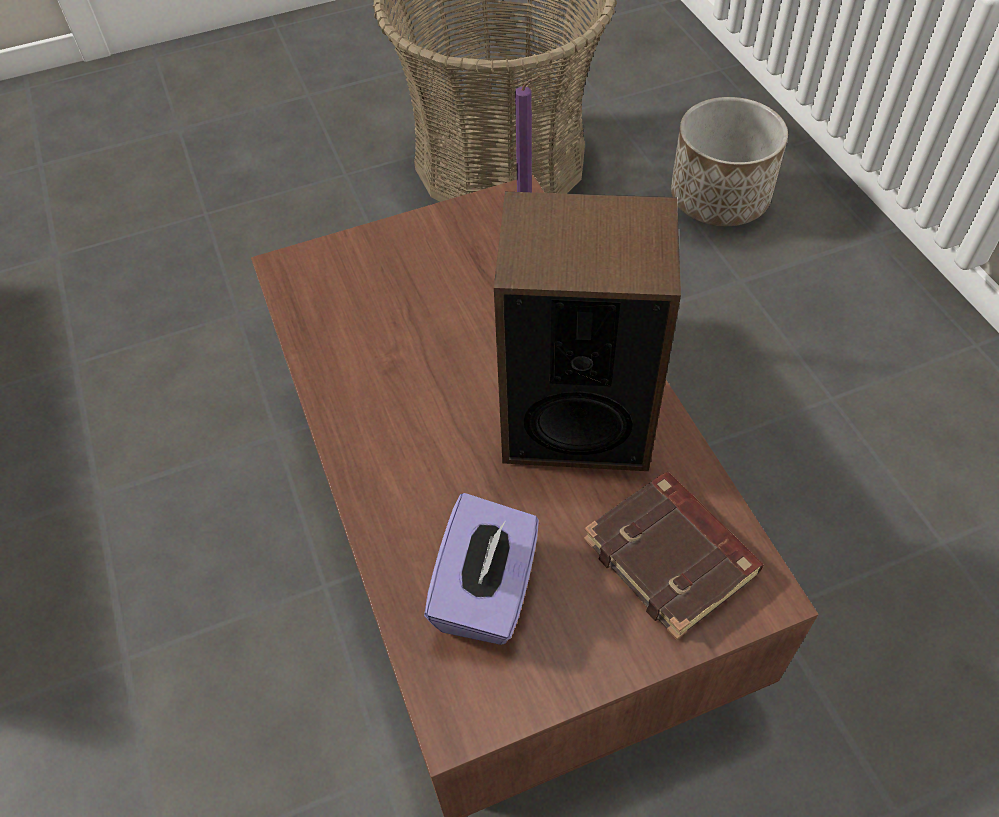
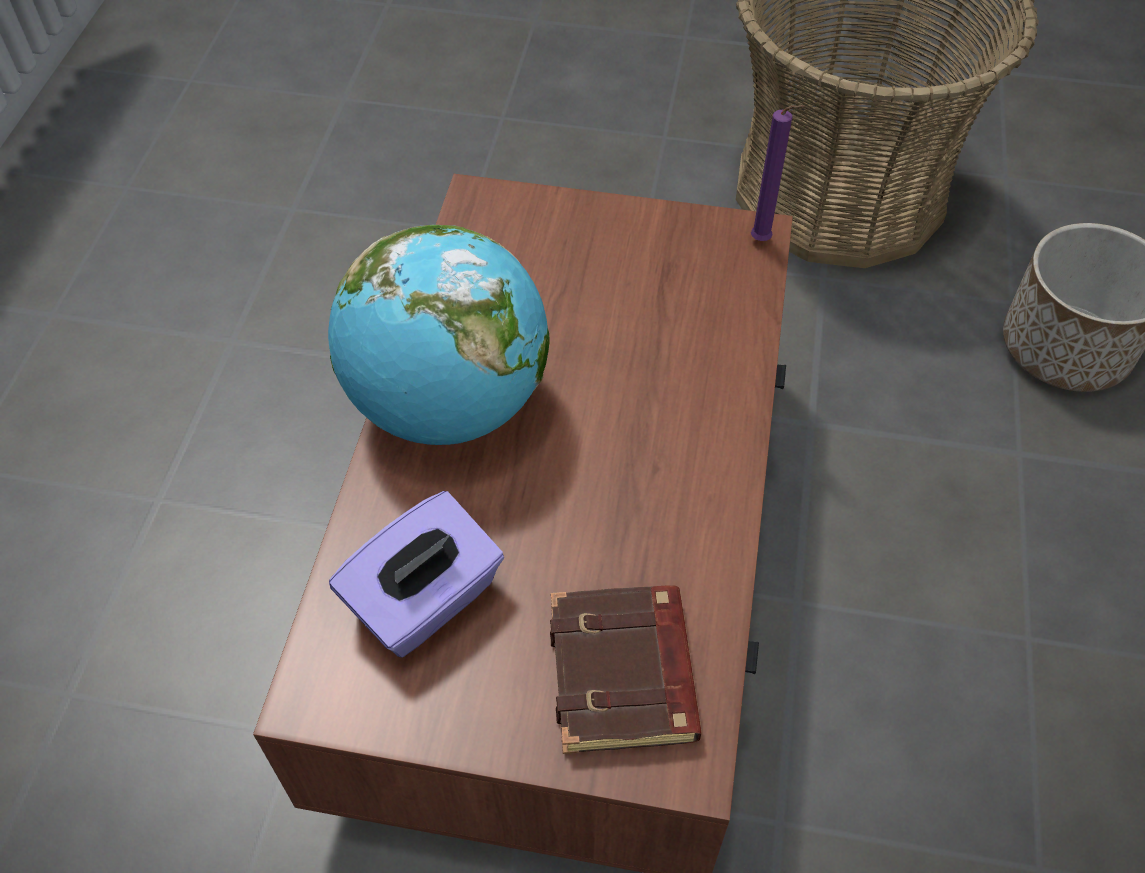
camera: 30 degrees right, 0 degrees up
(387, 434) = (449, 405): none -> globe
(576, 420) = (637, 488): speaker -> none

